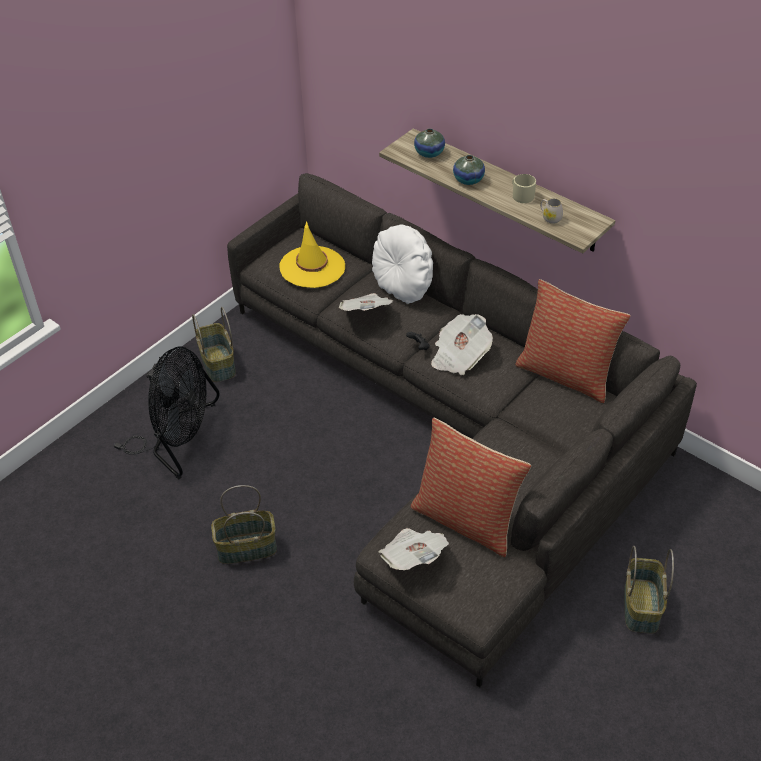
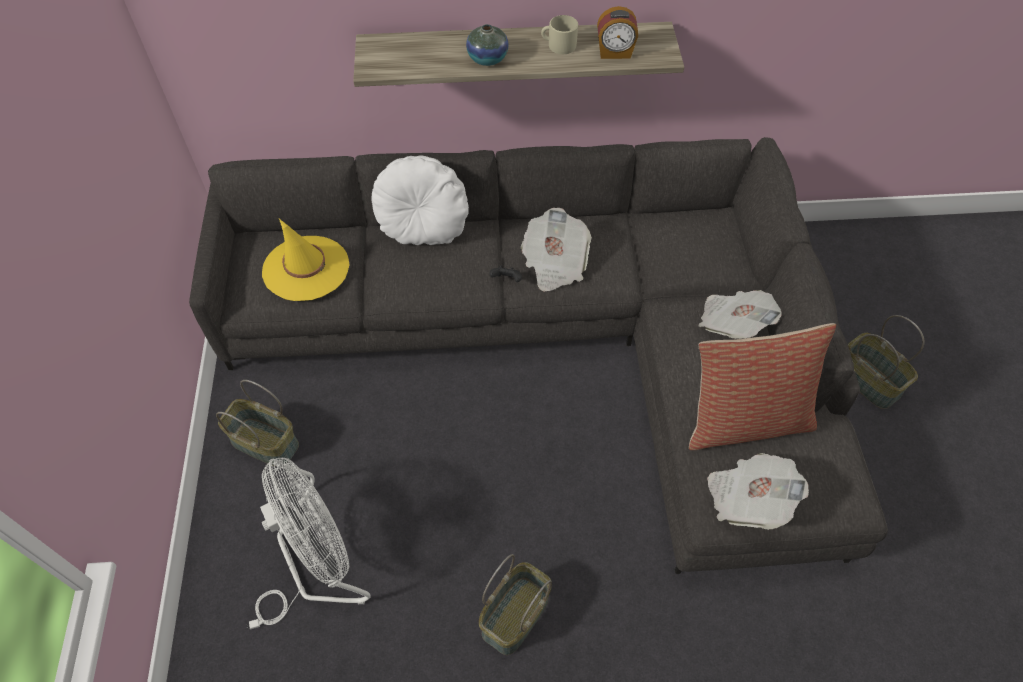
camera: 45 degrees left, 10 degrees up
(176, 439) = (312, 562): black fan -> white fan
(366, 313) = (419, 280): newspaper -> newspaper (733, 323)
(429, 153) = (410, 52): vase -> none
(550, 217) = (614, 53): white mug -> alarm clock
(566, 374) = (657, 216): pillow -> none

